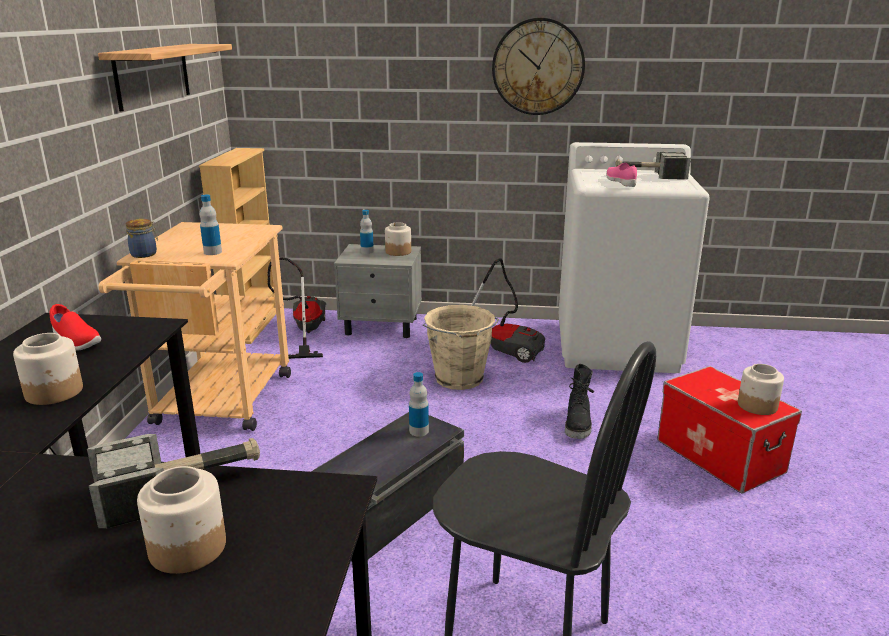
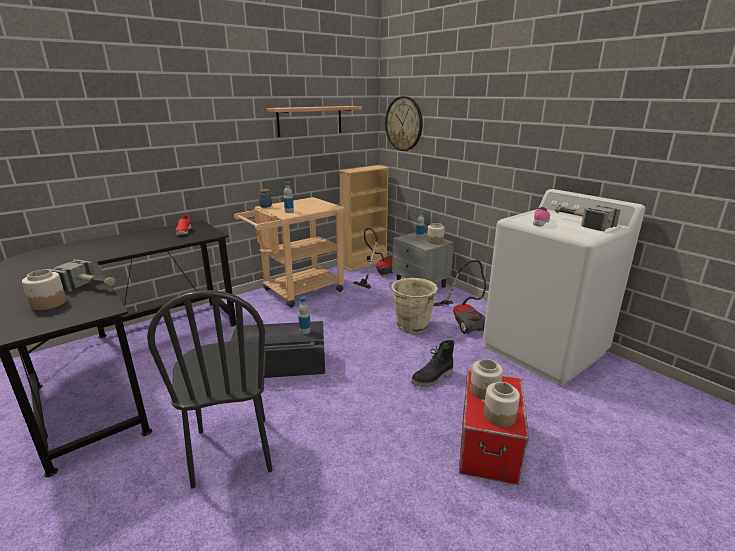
camera: 45 degrees right, 0 degrees up
(54, 392) = (141, 245): jar -> jar (484, 391)
(538, 67) = (537, 129): wall clock -> wall clock (404, 124)

